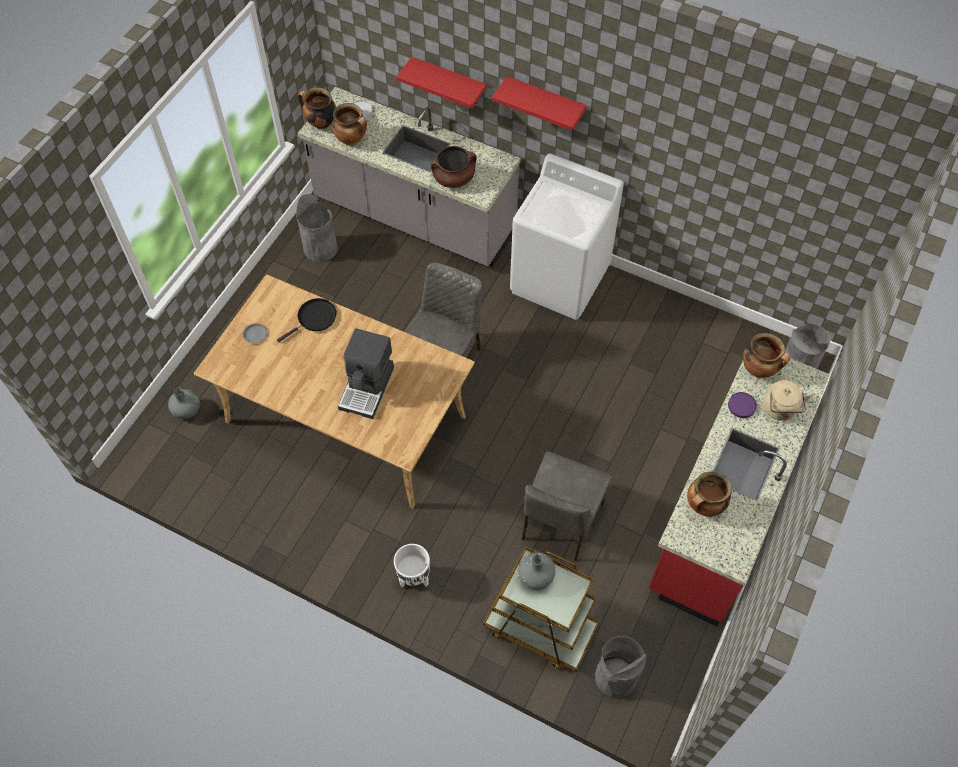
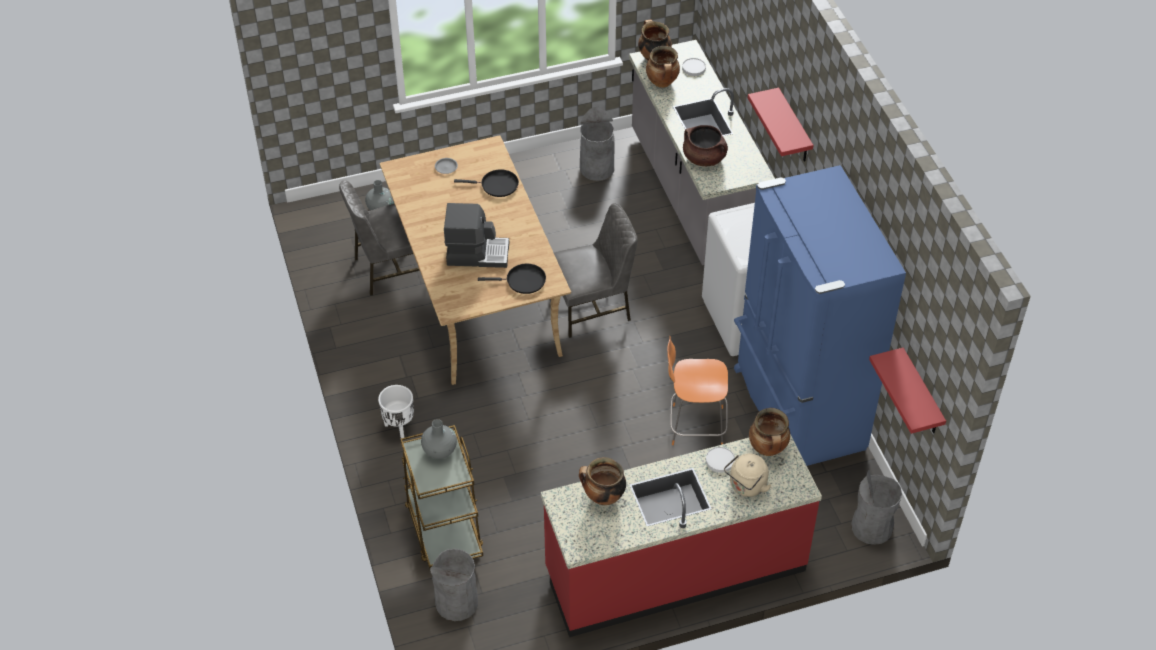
camera: 45 degrees right, 10 degrees down
(367, 387) = (477, 253): coffee machine -> coffee machine turned 150 degrees counterclockwise
(430, 382) = (523, 281): none -> black frying pan
(449, 81) = (751, 73): red shelf -> red shelf (921, 394)
(560, 521) = (543, 476): grey chair -> grey chair (391, 268)
(613, 392) = (694, 425): none -> orange stool
(660, 325) = (796, 410): none -> blue fridge
(741, 406) = (720, 460): purple plate -> white plate

